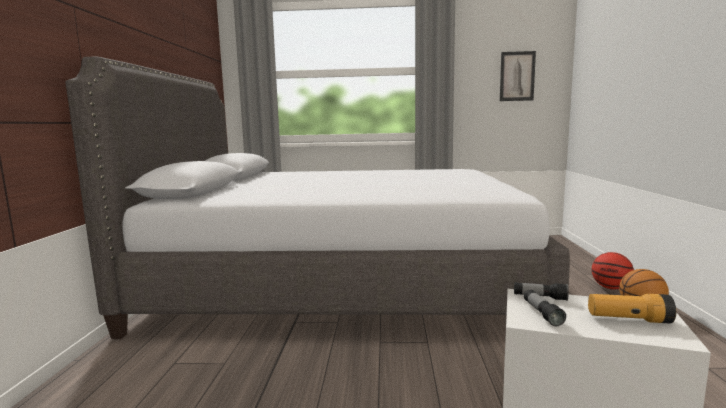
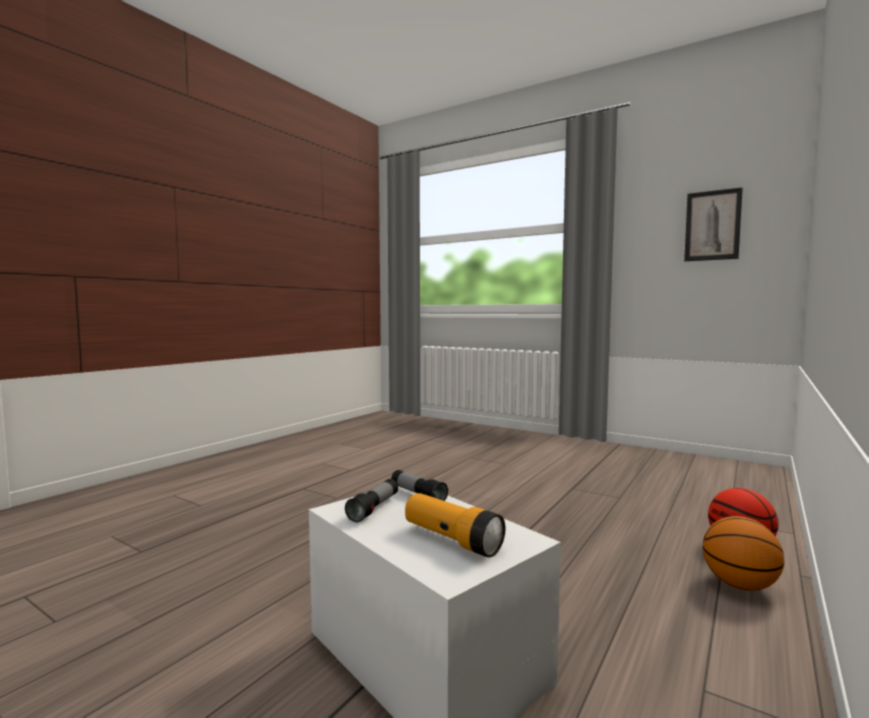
camera: 30 degrees right, 5 degrees down
(342, 283) = (400, 466): grey bed -> none

